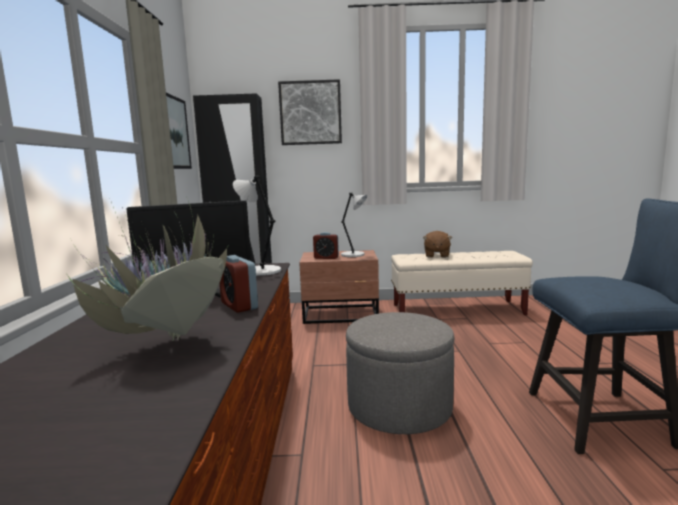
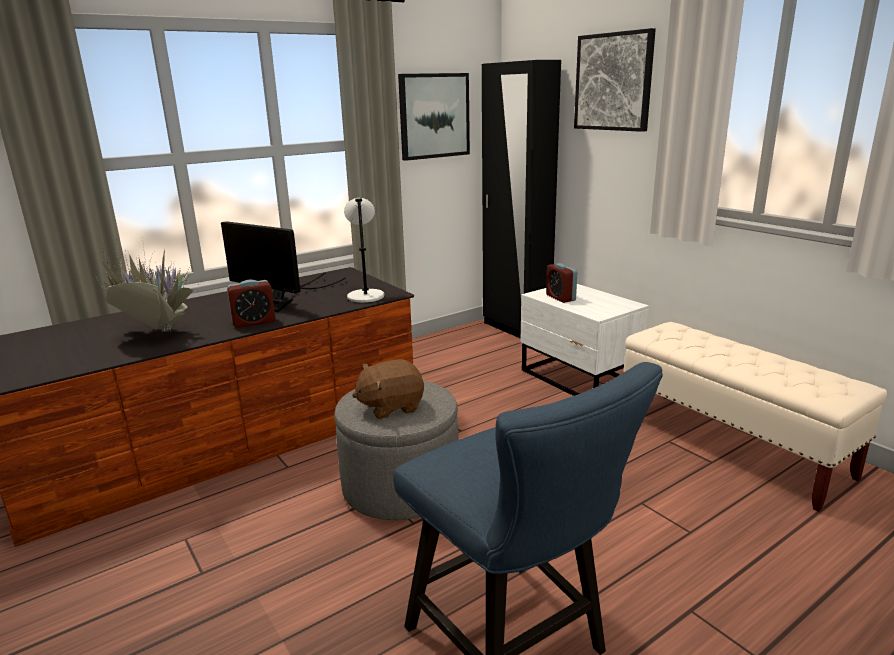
camera: 55 degrees right, 10 degrees up
(239, 305) = (254, 322): alarm clock -> alarm clock turned 135 degrees counterclockwise
(341, 315) = (579, 379): brown nightstand -> white nightstand
(354, 255) = (599, 304): grey table lamp -> none
(436, 255) = (711, 345): brown plush toy -> brown plush toy (390, 407)

